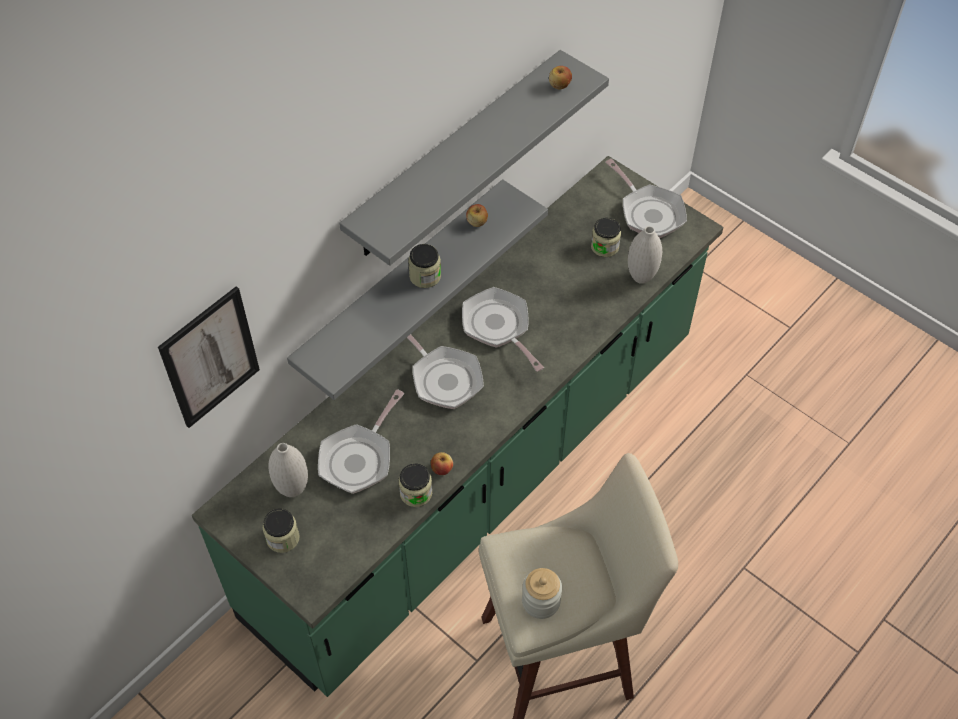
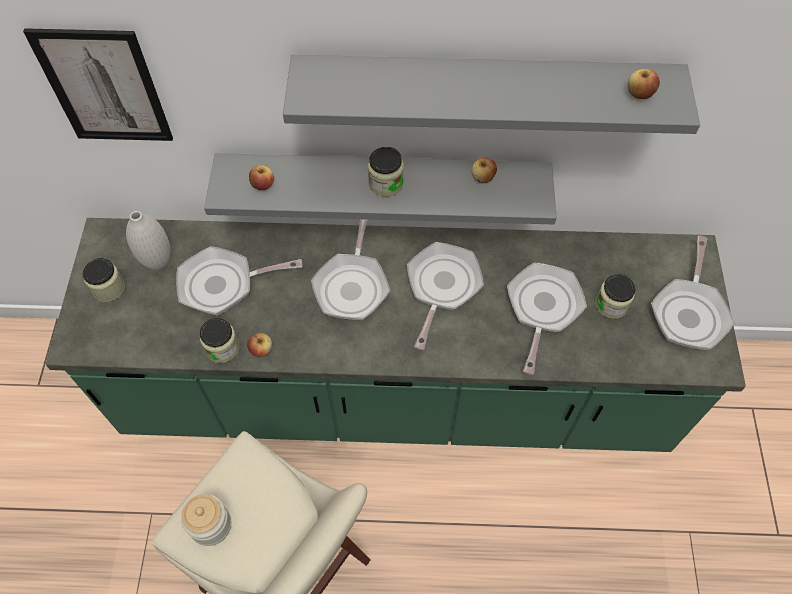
camera: 50 degrees right, 5 degrees up
(350, 346) = (263, 185): none -> apple
(571, 284) = (542, 308): none -> frying pan
(641, 277) = (609, 358): white vase -> none

